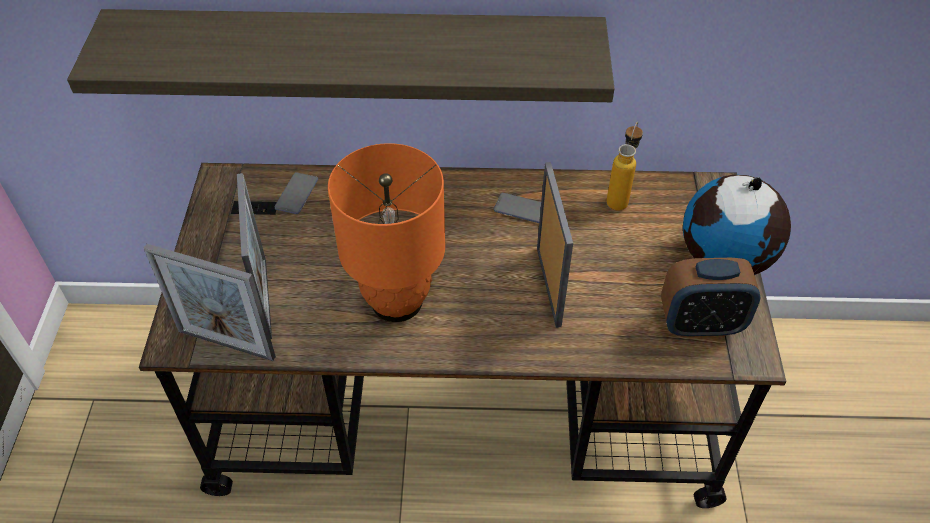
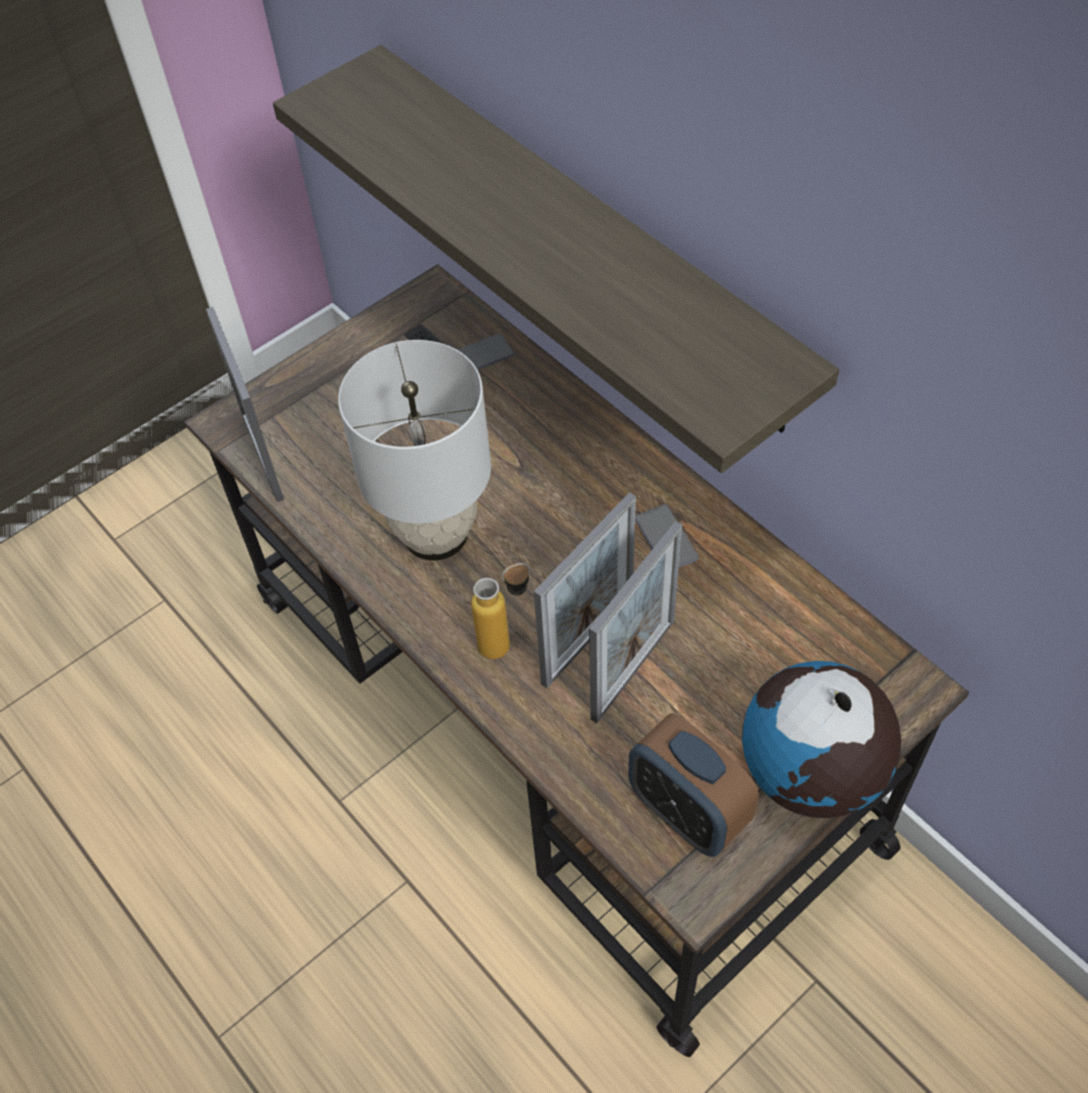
camera: 50 degrees right, 5 degrees up
(265, 298) = (338, 439): picture frame -> picture frame (633, 669)
(396, 301) = (435, 534): orange table lamp -> white table lamp
(619, 197) = (787, 609): bottle -> bottle (507, 642)

